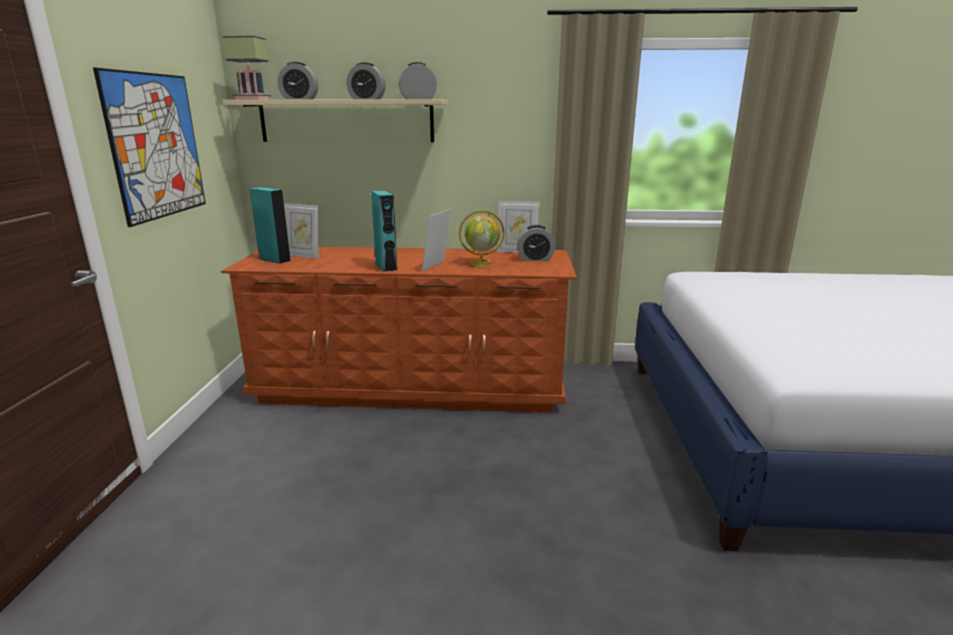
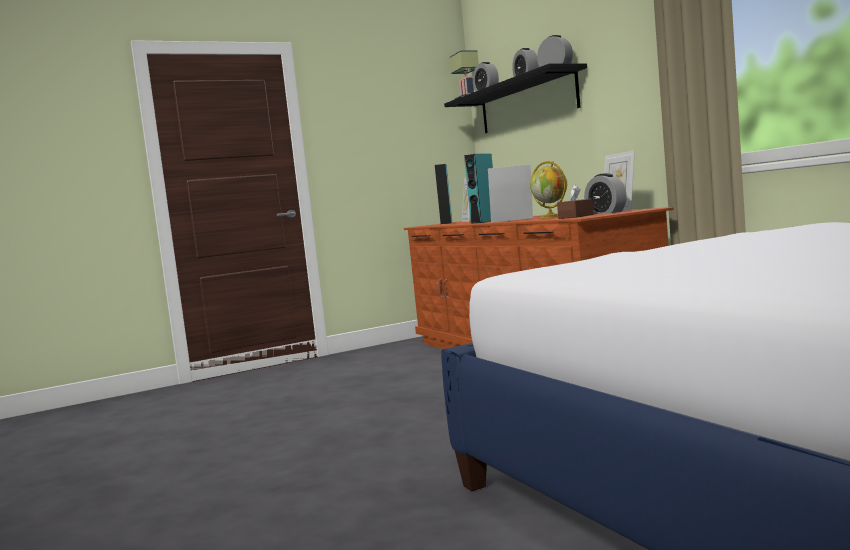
camera: 60 degrees right, 15 degrees down
(156, 146) = (374, 139): picture -> none
(346, 121) = (526, 103): beige shelf -> black shelf
(537, 268) = (576, 216): none -> brown tissue box

